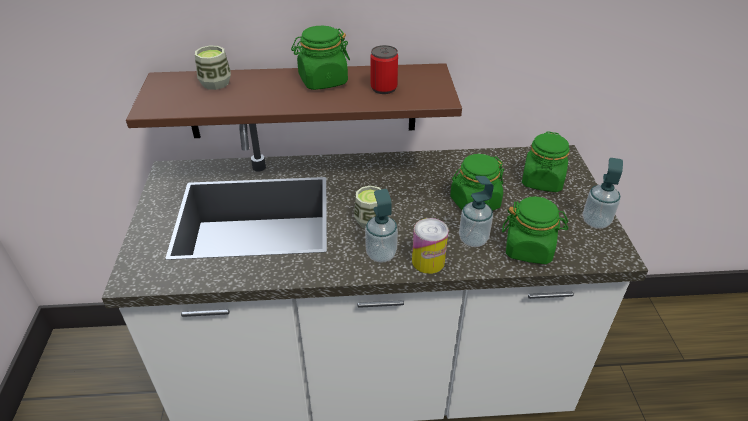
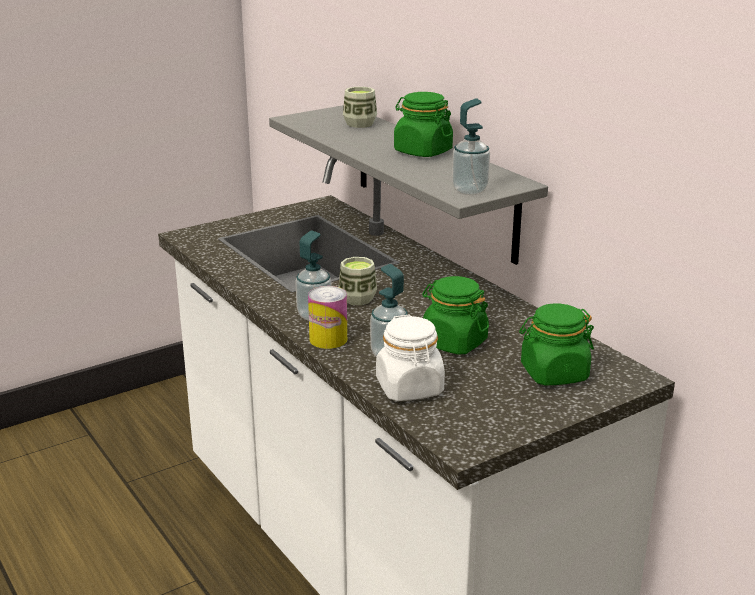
camera: 60 degrees right, 15 degrees down
(302, 101) = (434, 181): brown shelf -> grey shelf
(383, 88) = (446, 173): can -> none
(529, 248) = (410, 388): green jar -> white jar
(595, 221) = (514, 422): soap dispenser -> soap dispenser (469, 191)

